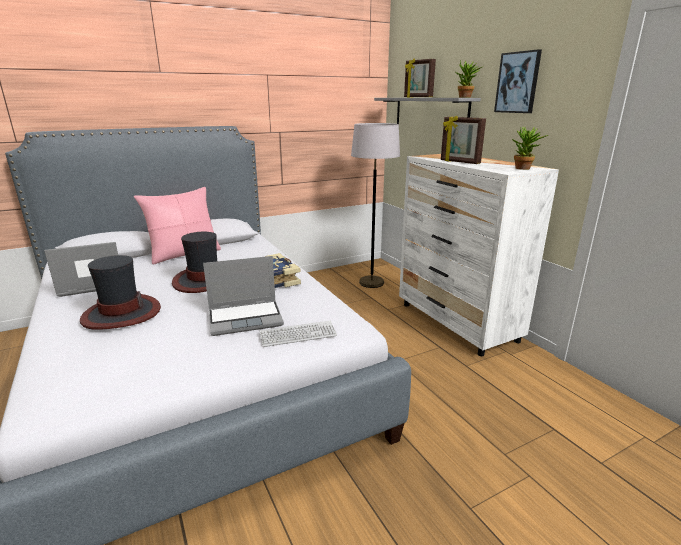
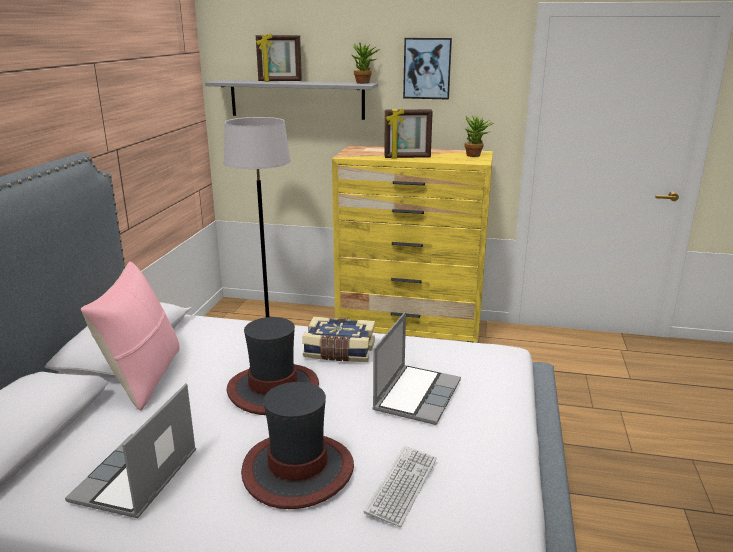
camera: 50 degrees left, 0 degrees up
(298, 335) = (488, 380): keyboard -> keyboard (402, 485)
(457, 322) = (410, 330): white dresser -> yellow dresser

